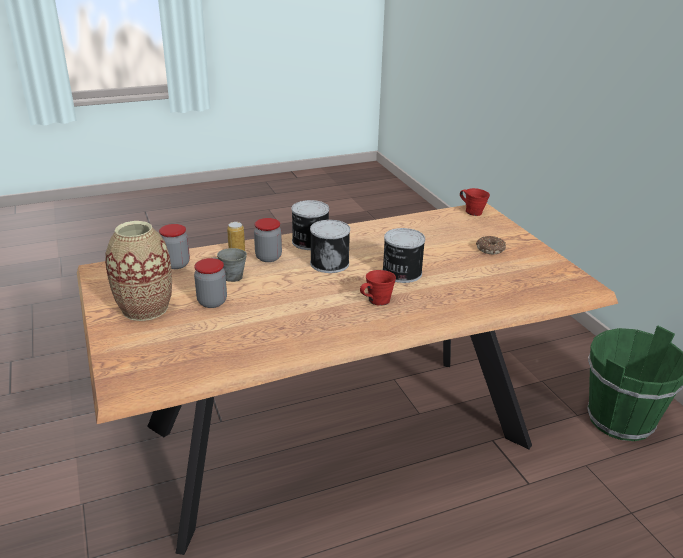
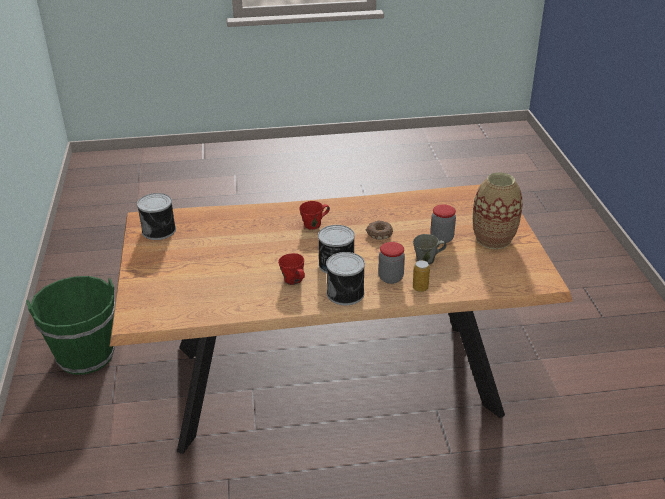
camera: 165 degrees left, 5 degrees up
(176, 264) = (477, 280): jar -> none
(401, 273) = (279, 247): can -> can (159, 230)
(473, 212) = (145, 316): red mug -> red mug (293, 280)
(491, 249) = (179, 262): donut -> donut (379, 234)

